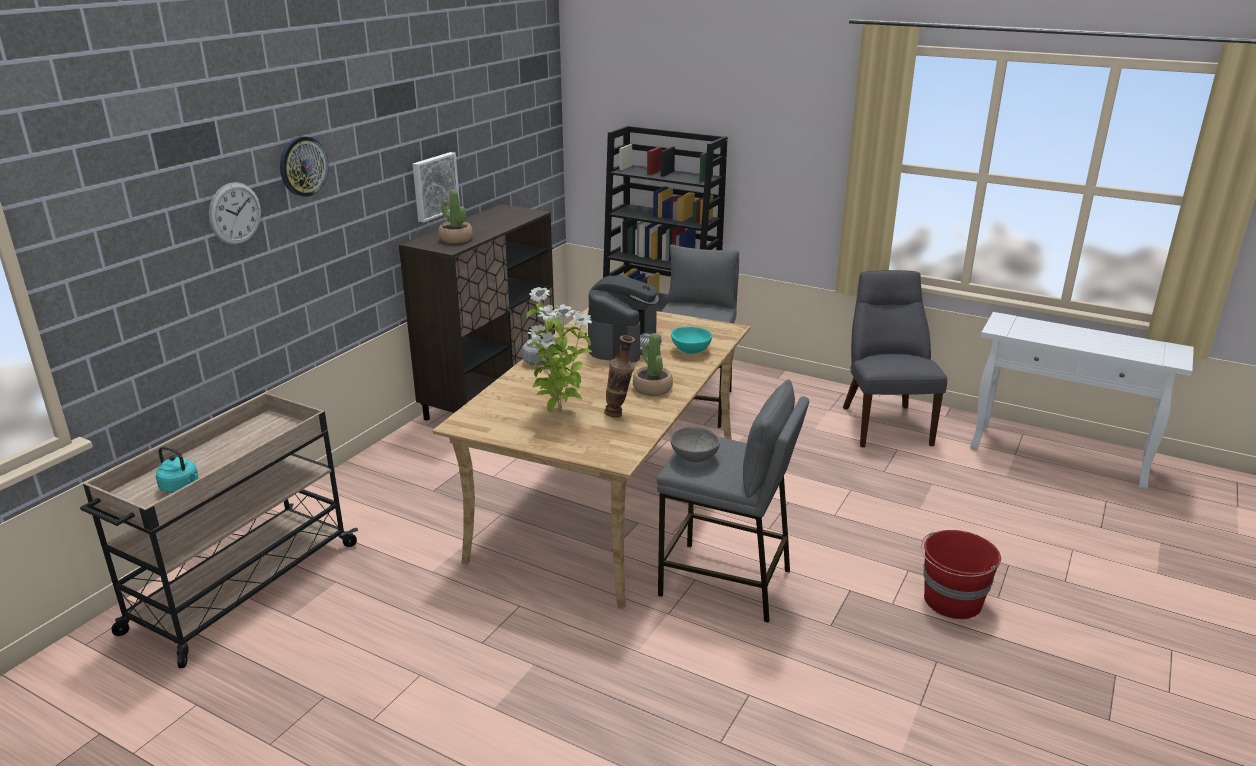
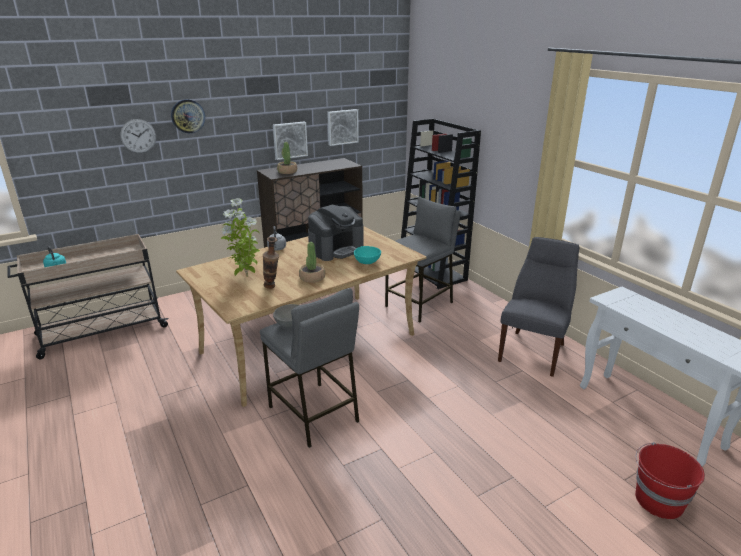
camera: 30 degrees right, 0 degrees up
(494, 154) = (342, 127): none -> picture
(952, 601) = (440, 484): red bucket -> red bucket (658, 501)

